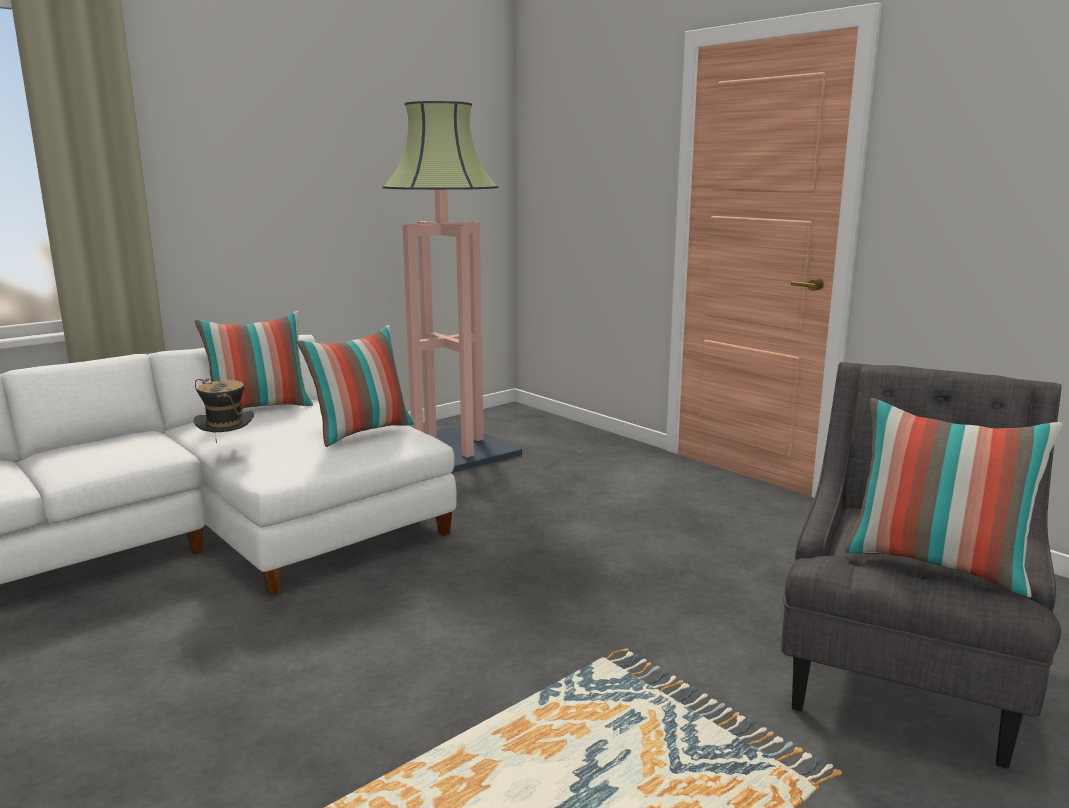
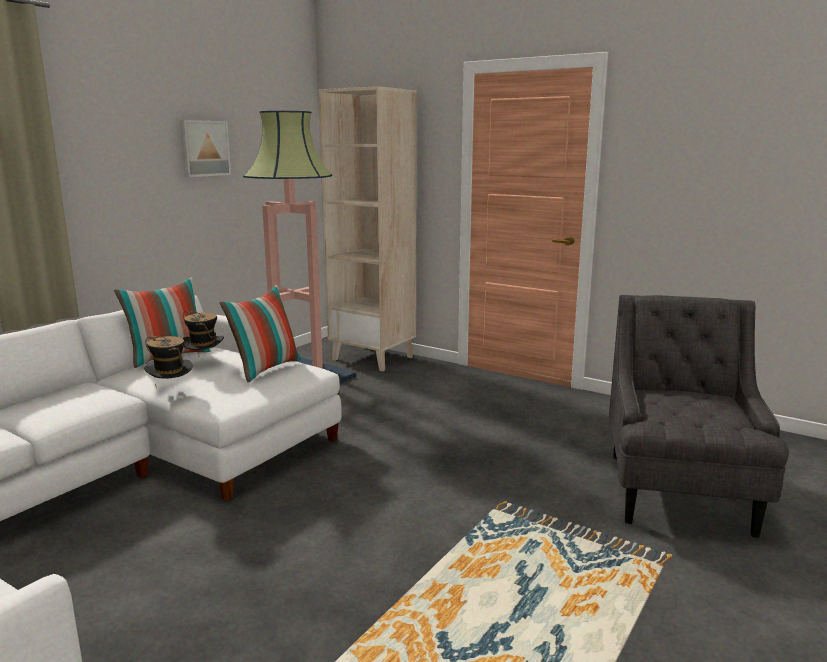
camera: 15 degrees left, 0 degrees up
(292, 419) = (204, 364): none -> hat
(346, 152) = (204, 148): none -> picture
(557, 433) = (373, 358): none -> beige bookcase
(936, 565) = (708, 419): pillow -> none

